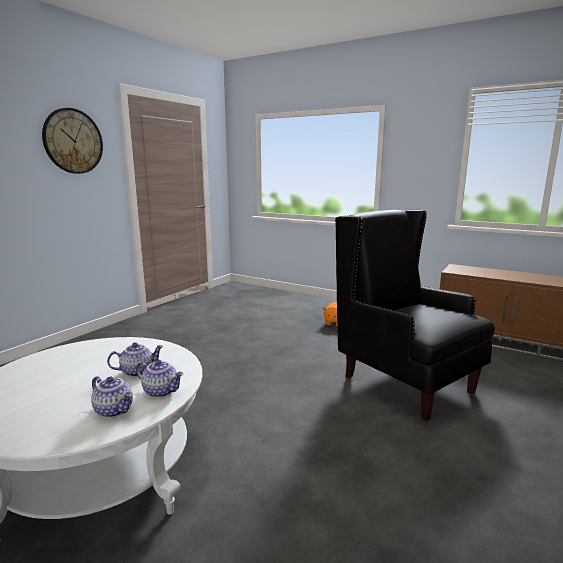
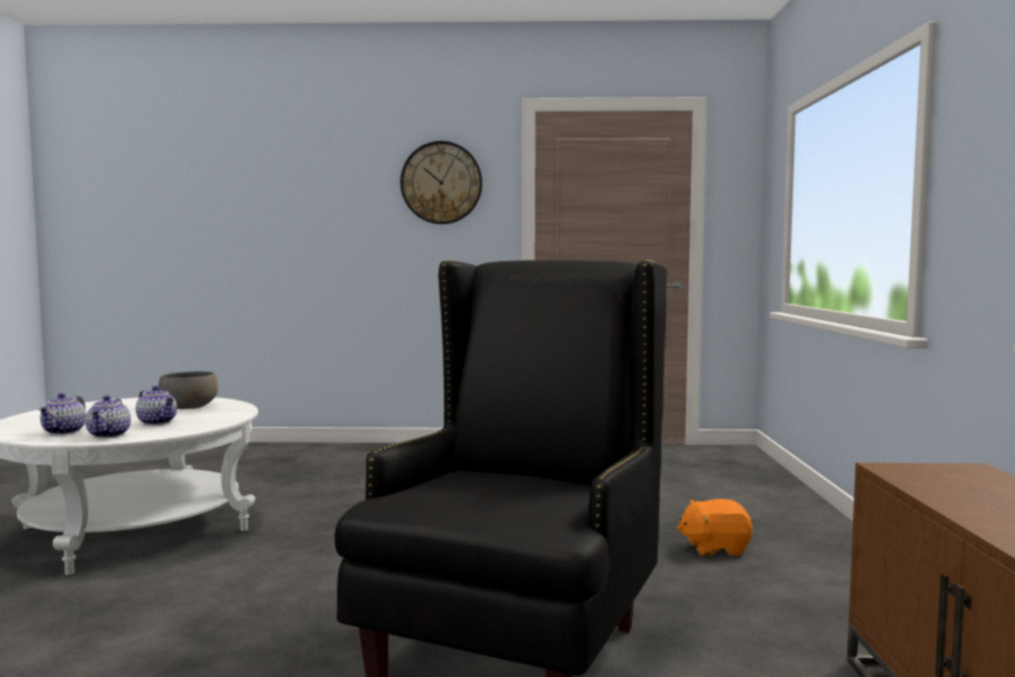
camera: 60 degrees right, 10 degrees down
(91, 356) = (189, 407): none -> grey bowl

